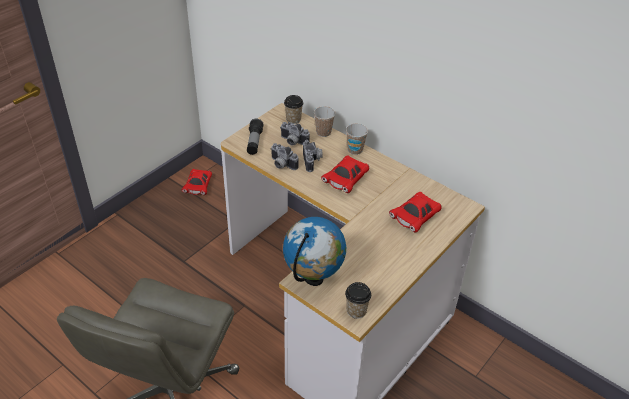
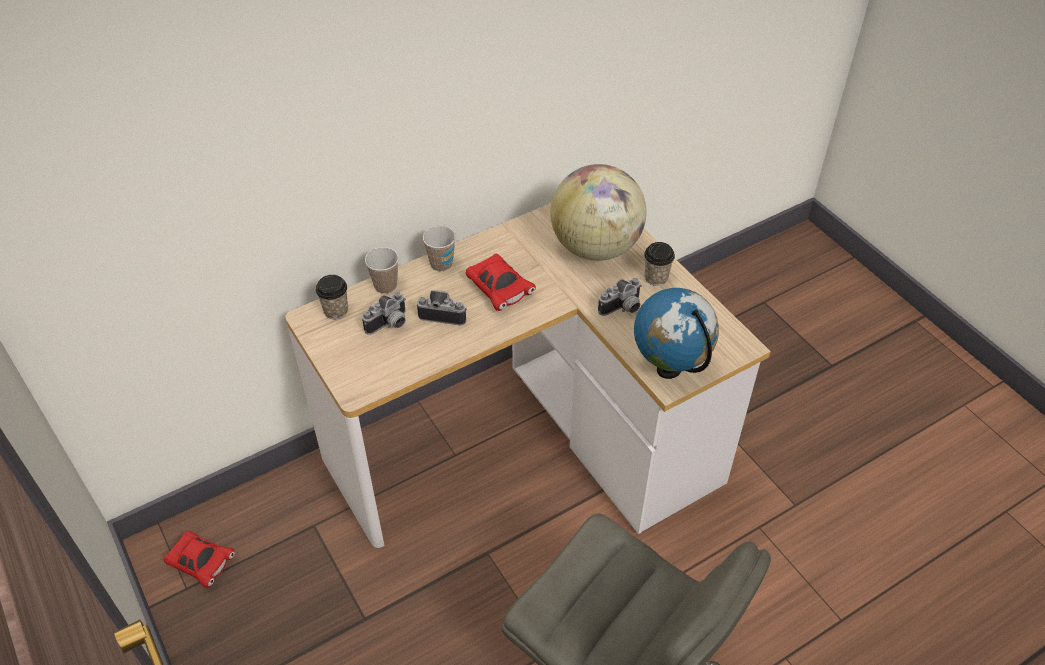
camera: 70 degrees left, 5 degrees up
(254, 142) = (367, 369): flashlight -> none
(281, 165) = (435, 349): camera -> camera (622, 309)
(356, 311) = (731, 343): cup -> cup (656, 278)
(414, 218) = (595, 247): red toy car -> globe

